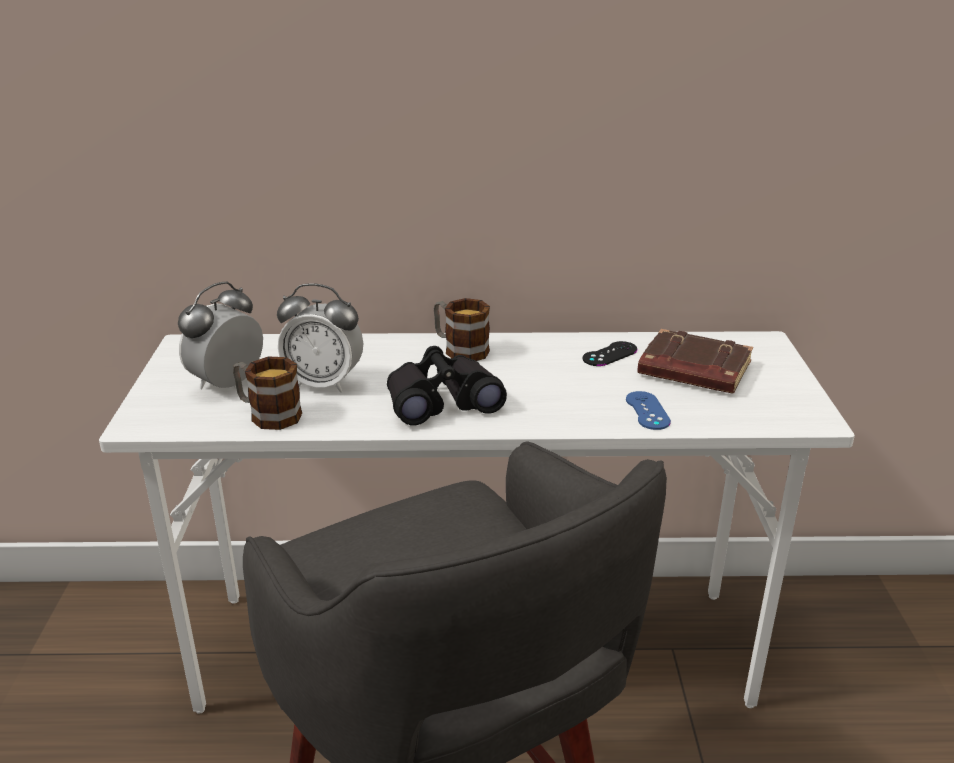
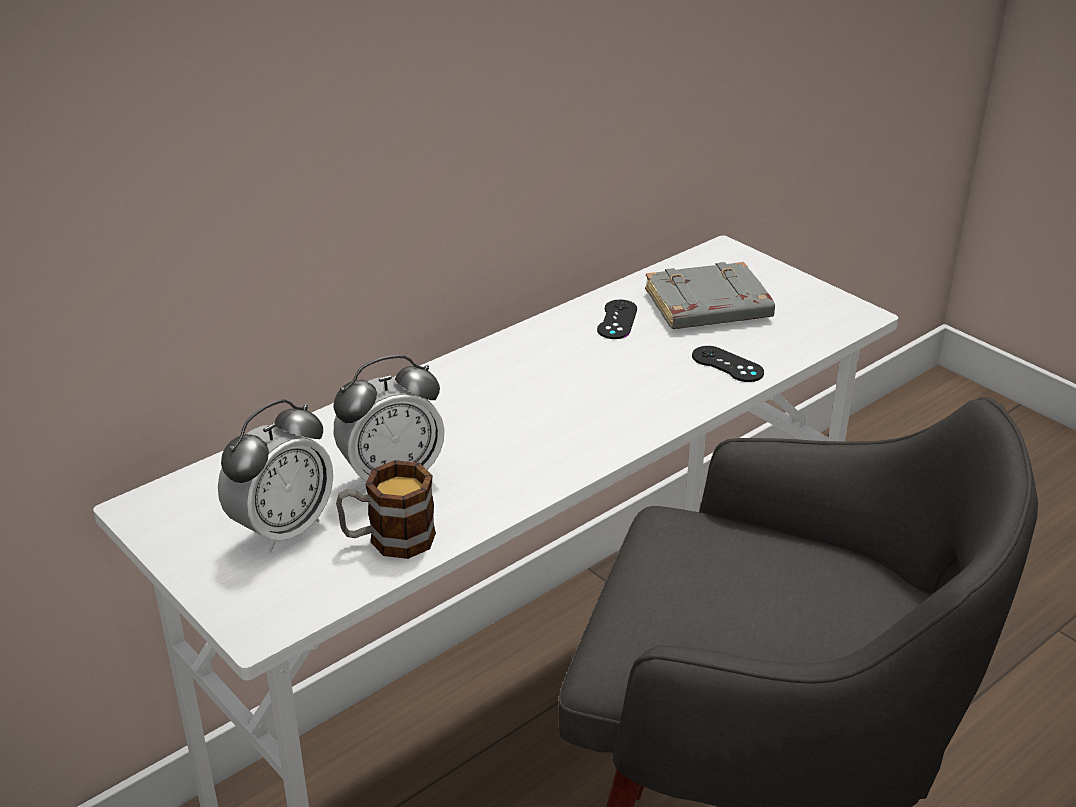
camera: 40 degrees left, 5 degrees up
(227, 384) = (282, 529): alarm clock -> alarm clock turned 135 degrees counterclockwise
(442, 402) = (541, 440): black binoculars -> none
(459, 349) = (470, 375): mug -> none
(647, 411) = (727, 364): blue game controller -> black game controller
(692, 370) = (707, 307): brown book -> grey book

